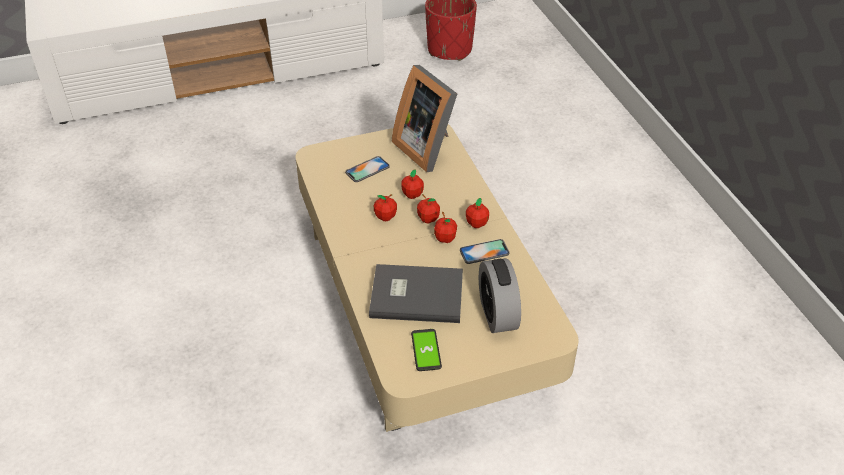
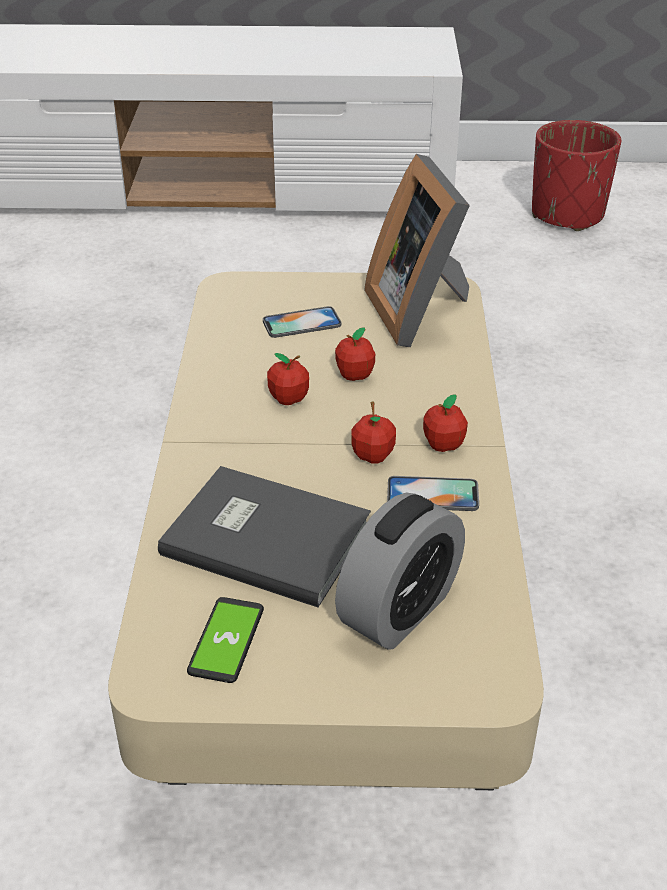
camera: 20 degrees right, 5 degrees down
(428, 219) = (360, 418): apple -> none
(497, 314) = (399, 610): alarm clock -> alarm clock turned 150 degrees counterclockwise

